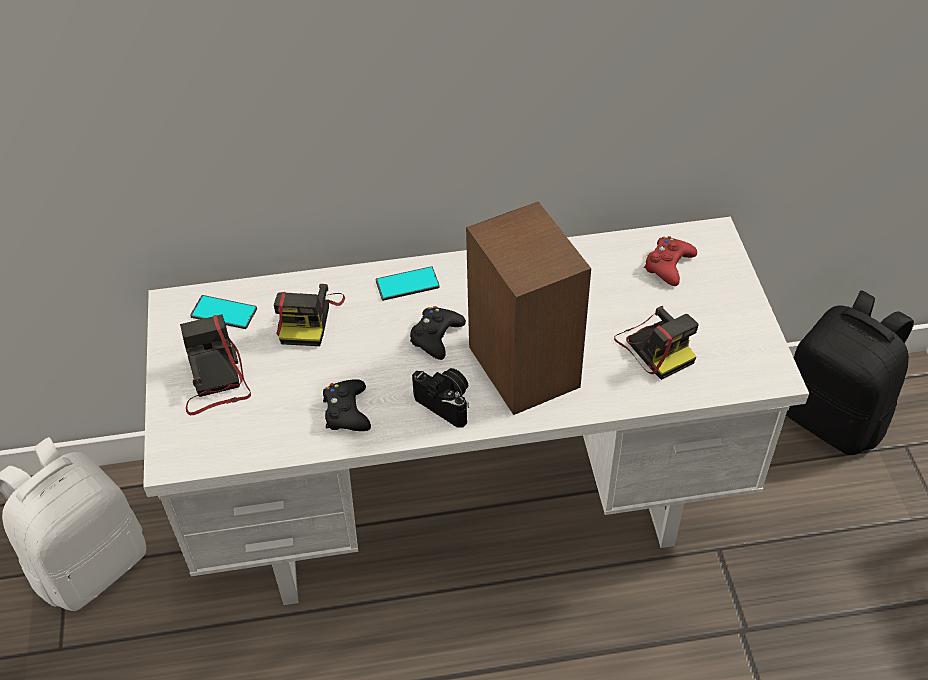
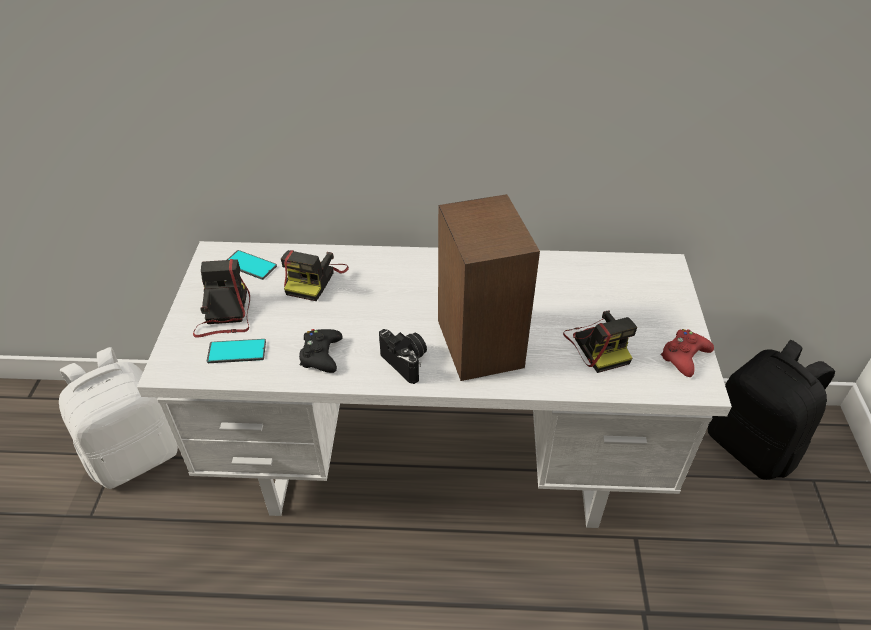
camera: 10 degrees right, 5 degrees down
(407, 284) = (401, 266): phone -> phone (237, 352)
(436, 337) = (412, 309): black game controller -> none
(668, 265) = (622, 283): red game controller -> red game controller (684, 356)

